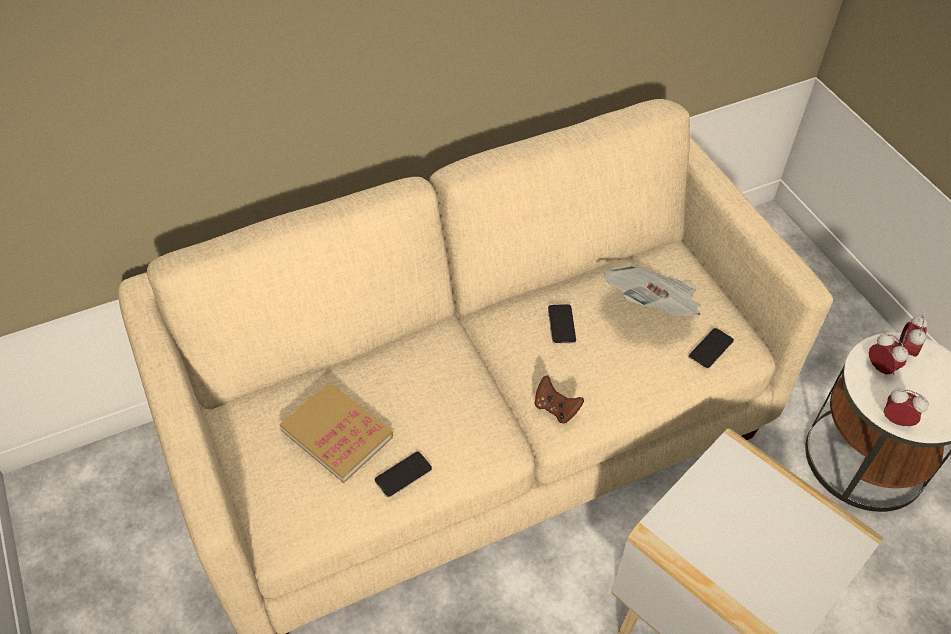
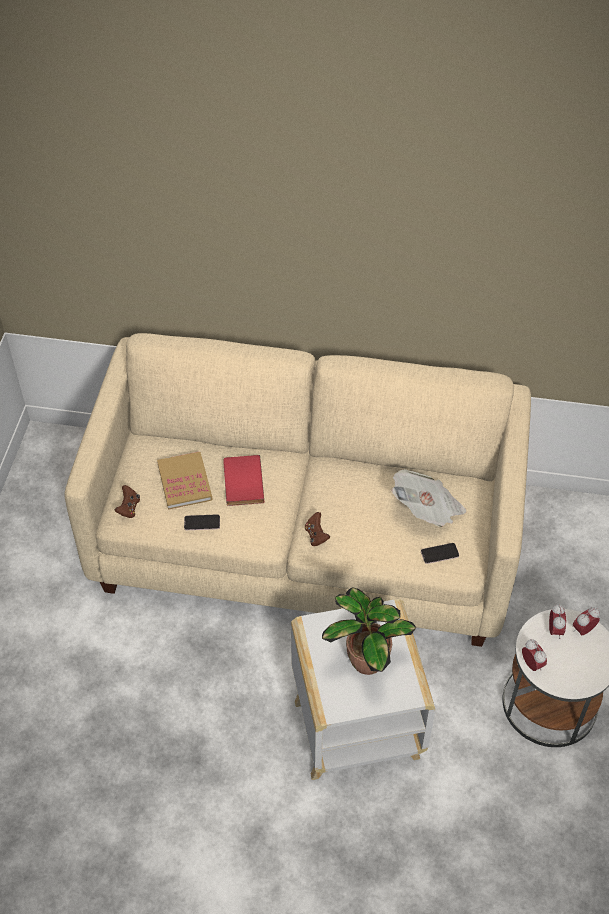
camera: 35 degrees right, 0 degrees up
(285, 513) = (129, 508): none -> brown game controller
(411, 393) = (241, 482): none -> red book
(561, 324) = (361, 490): phone -> none
(763, 531) = (365, 660): none -> potted plant

